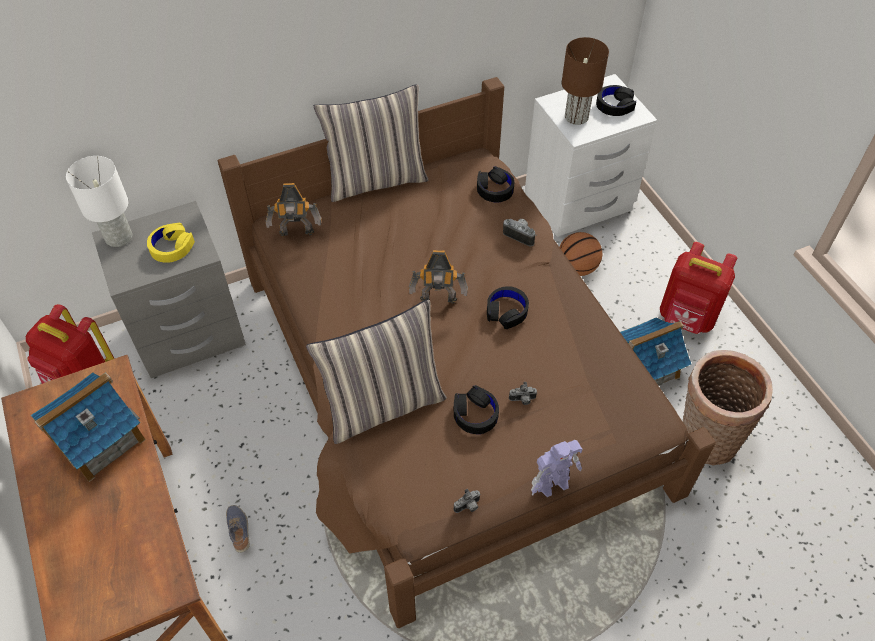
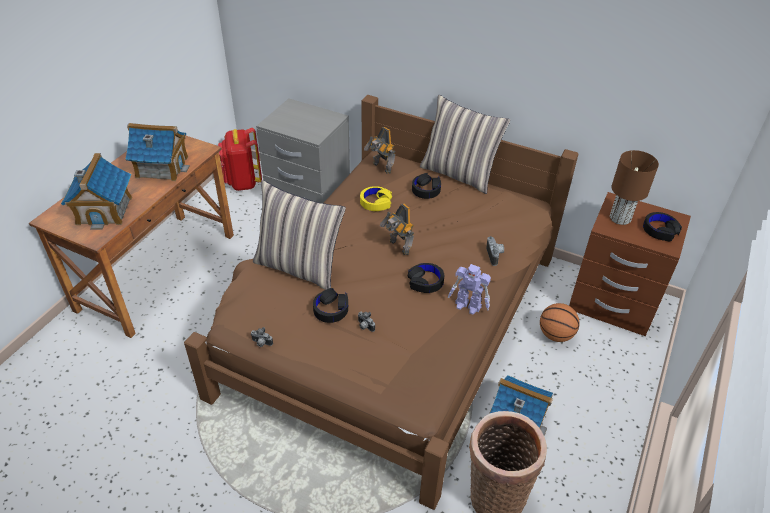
camera: 50 degrees right, 10 degrees down
(118, 237) = (295, 106): white table lamp -> none
(122, 550) = (104, 210): none -> toy house
(172, 247) = (308, 125): yellow headphones -> yellow headphones (375, 202)
(239, 530) = (207, 293): shoe -> none
(494, 189) = (518, 224): black headphones -> black headphones (426, 190)
(553, 482) = (317, 376): toy robot -> toy robot (468, 306)
(578, 203) = (612, 304): white nightstand -> brown nightstand
(686, 318) = (590, 424): red backpack -> none

